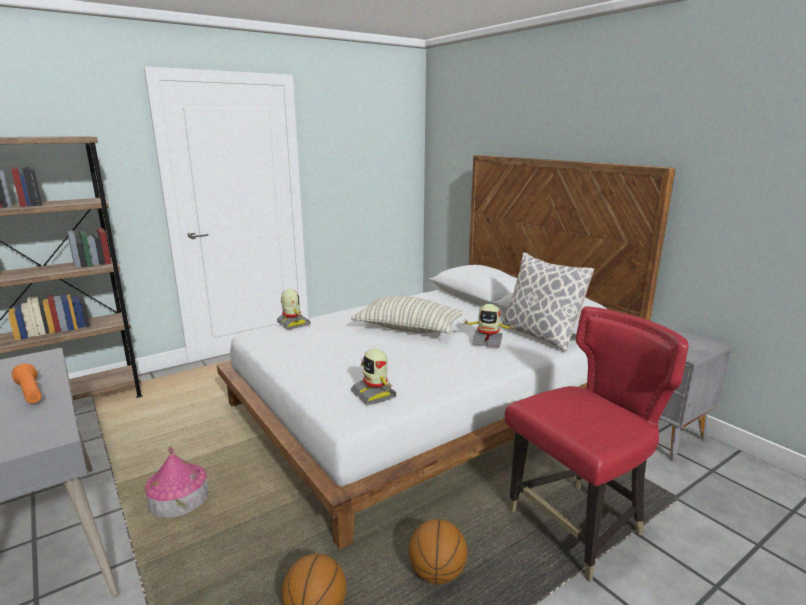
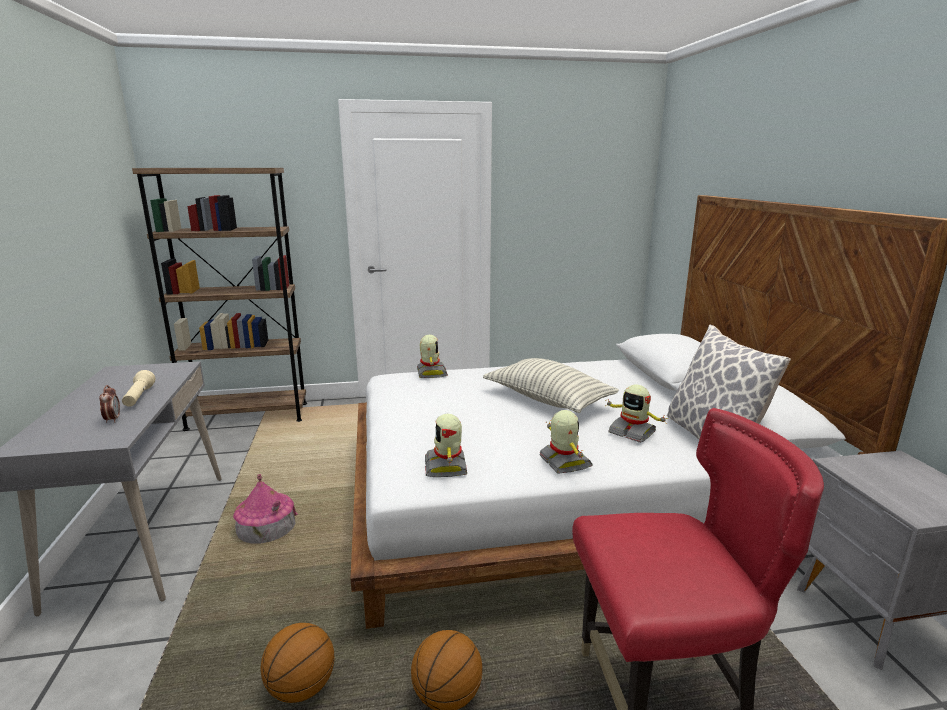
camera: 25 degrees right, 0 degrees up
(25, 419) = (113, 419): none -> alarm clock
(30, 393) = (139, 397): orange flashlight -> beige flashlight
(458, 372) = (564, 462): none -> toy robot

